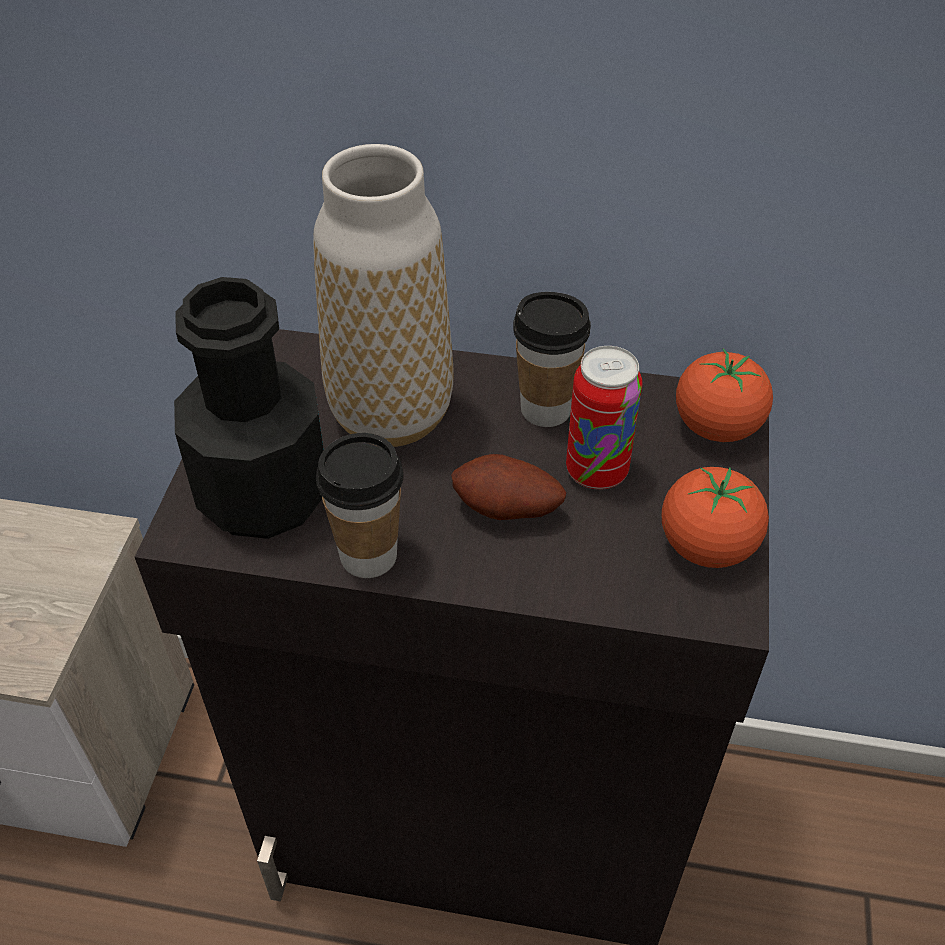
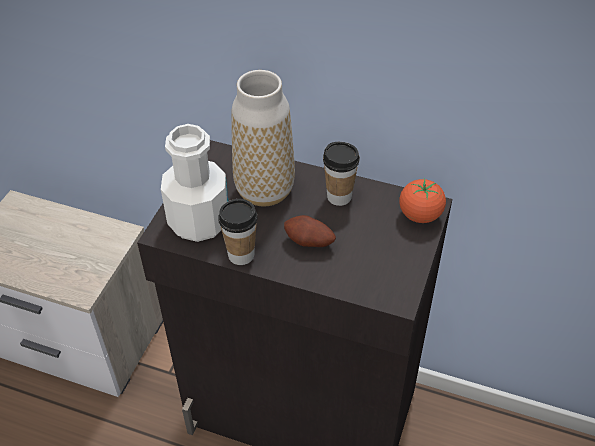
camera: 10 degrees right, 0 degrees up
(264, 494) = (199, 221): black bottle -> white bottle
(596, 471) = (356, 229): can -> none
(706, 547) = (398, 271): tomato -> none

